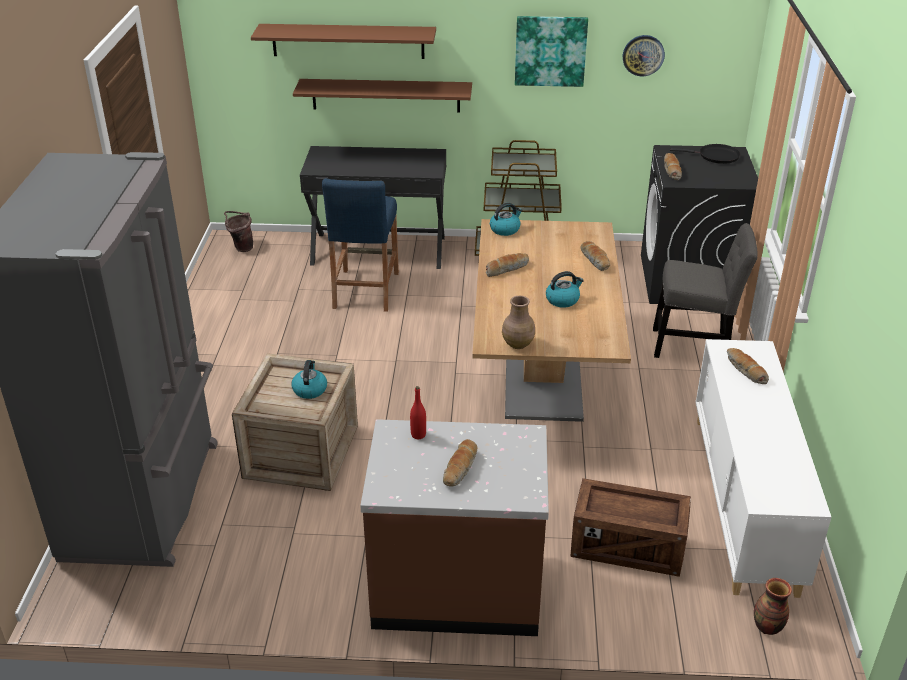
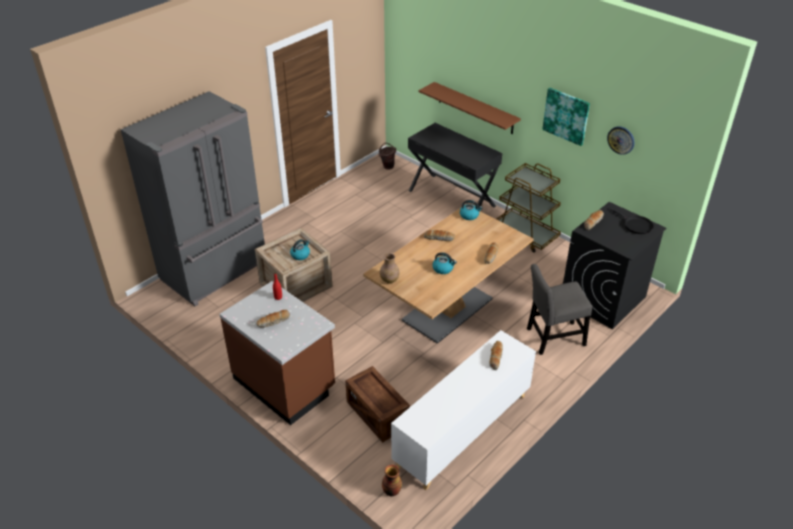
camera: 40 degrees right, 5 degrees up
(348, 41) = (460, 69): brown shelf -> none
(365, 290) = (418, 218): blue stool -> none
(695, 346) = (552, 338): grey chair -> grey chair turned 120 degrees clockwise

